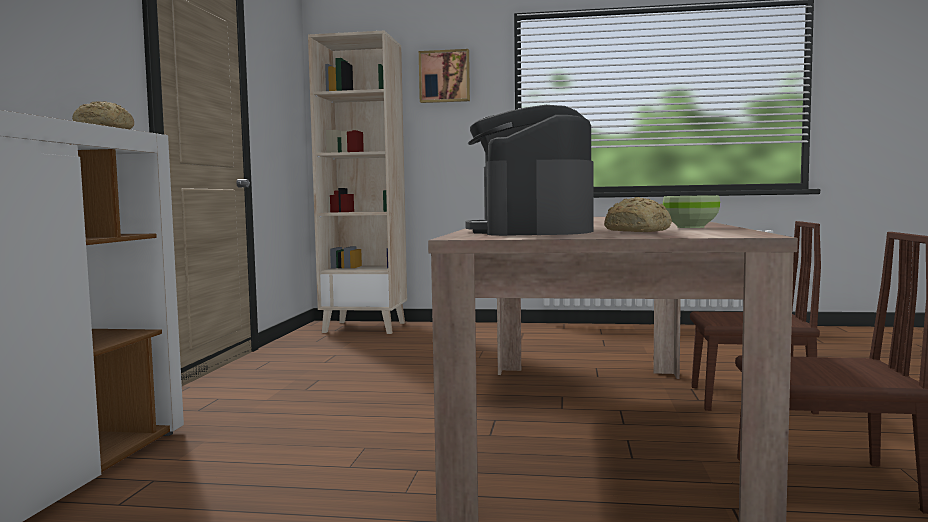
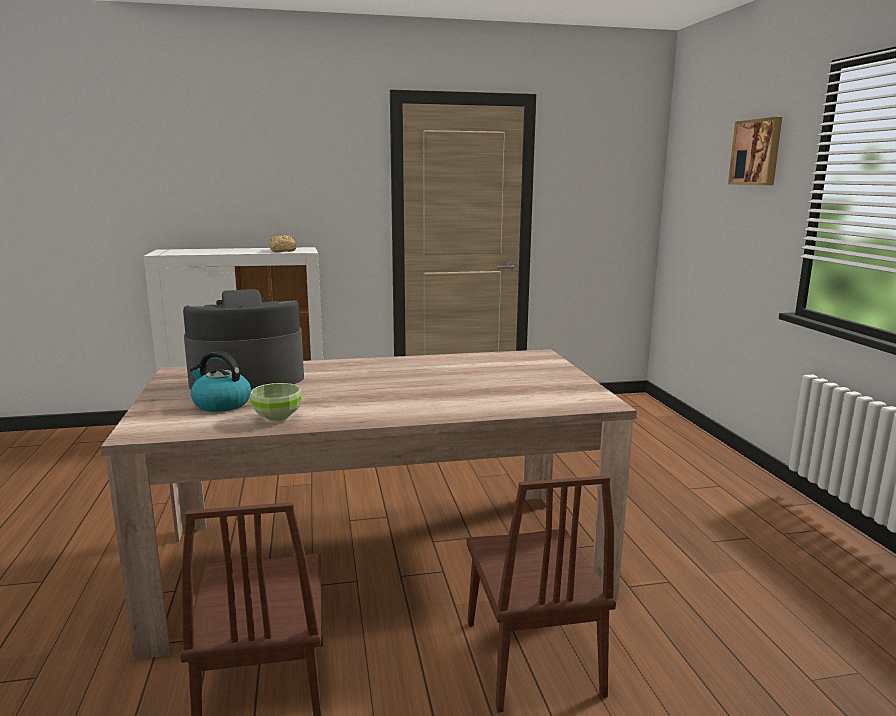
camera: 70 degrees right, 10 degrees up
(365, 327) = (642, 414): beige bookcase -> none
(639, 231) = (221, 404): bread -> kettle

